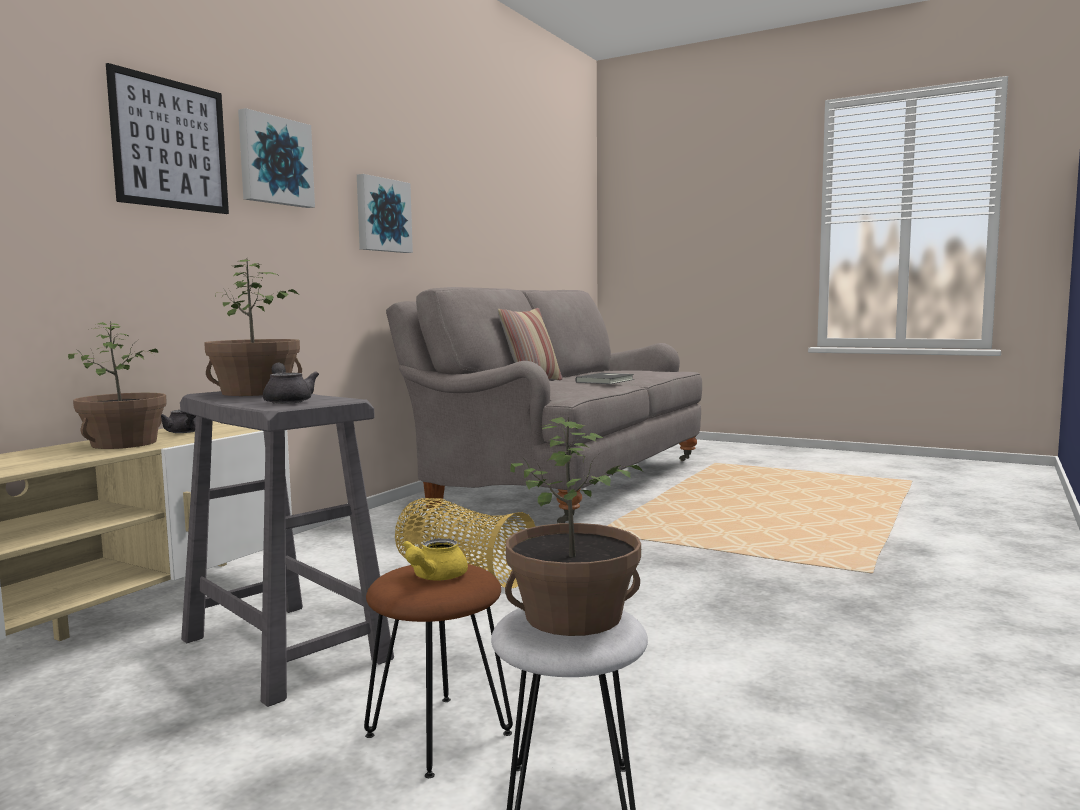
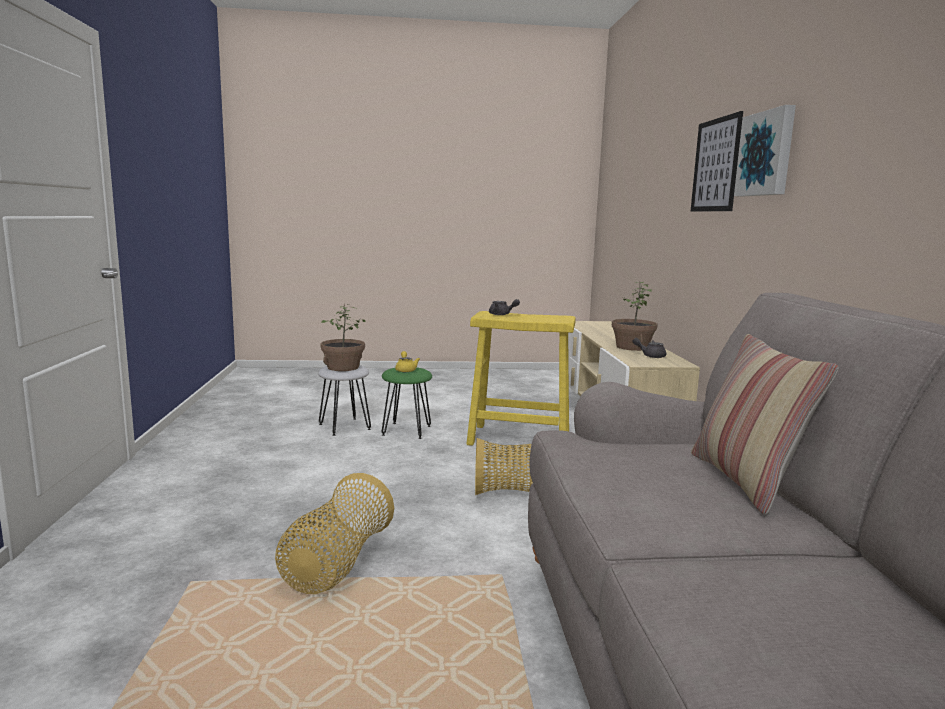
camera: 145 degrees right, 5 degrees up
(255, 392) = (548, 318): potted plant -> none
(284, 649) = (520, 439): grey stool -> yellow stool
(382, 215) = (866, 186): picture -> none
(437, 735) = (406, 430): brown stool -> green stool
(607, 381) = (642, 502): grey book -> none
(729, 560) = (336, 564): none -> basket

